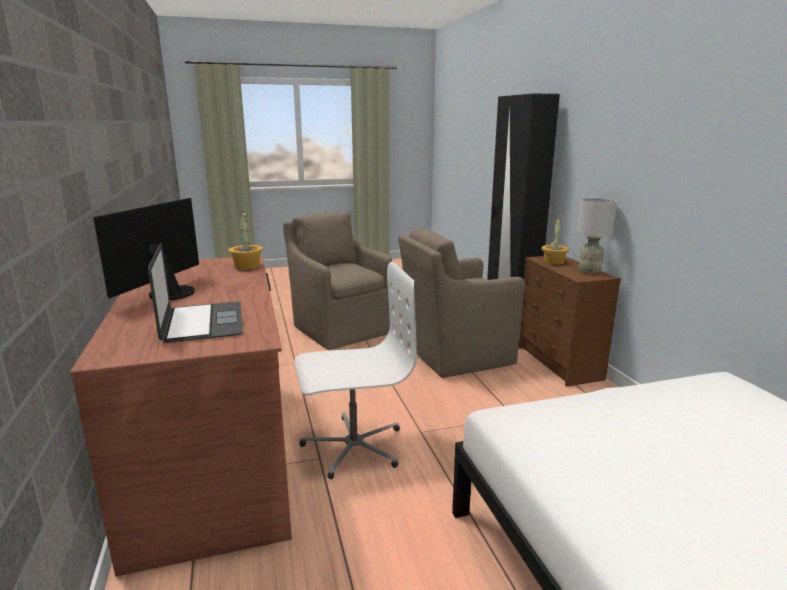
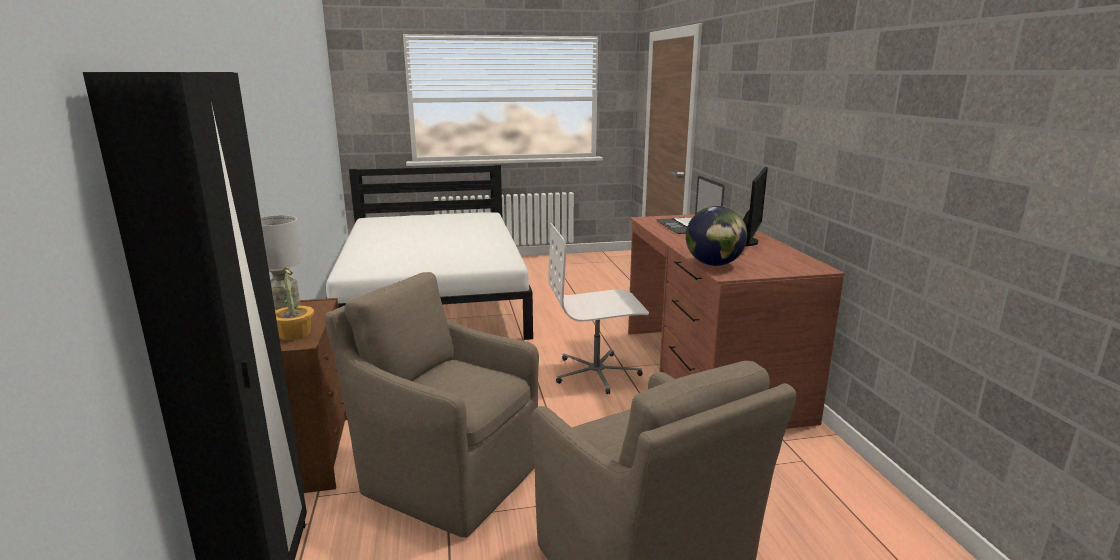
camera: 175 degrees left, 0 degrees up
(246, 266) = (714, 264): potted plant -> globe
(456, 355) = (447, 477): brown armchair -> brown armchair turned 135 degrees counterclockwise

